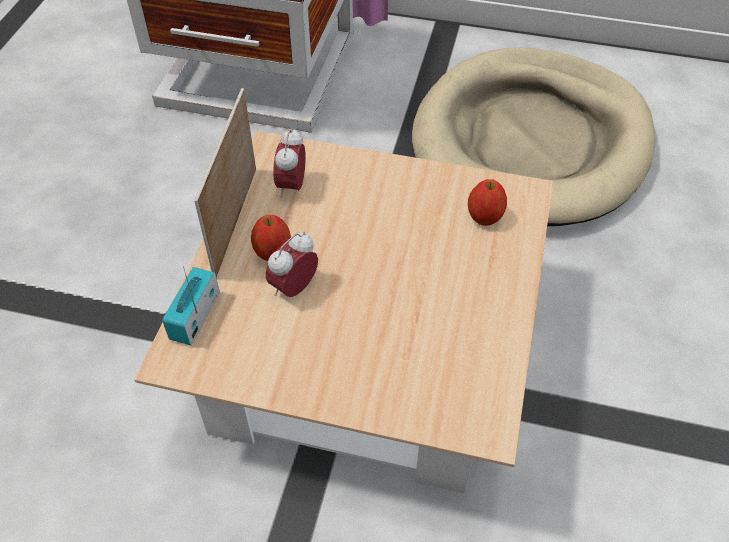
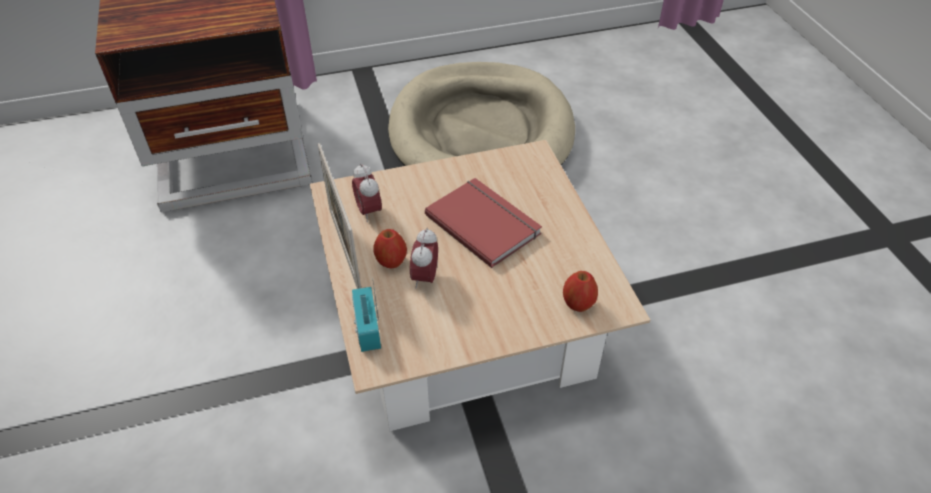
camera: 30 degrees left, 5 degrees down
(405, 252) = (484, 223): none -> red book
(485, 217) = (520, 179): apple -> apple (578, 303)

